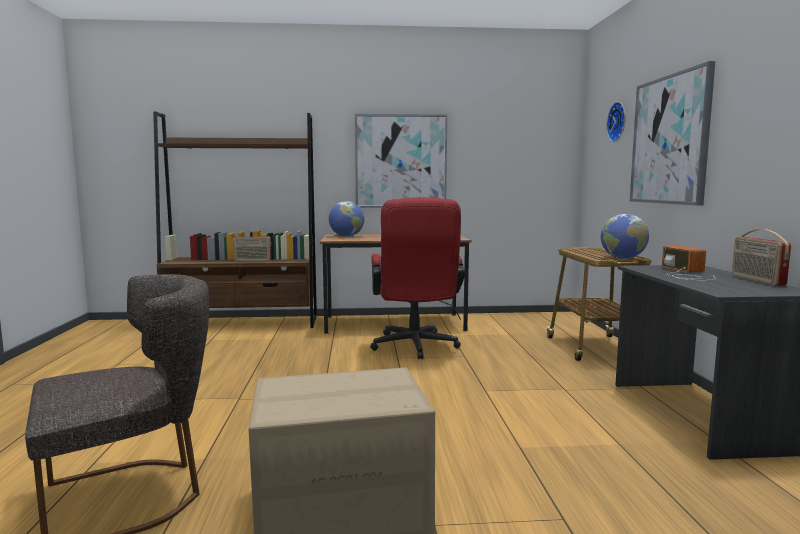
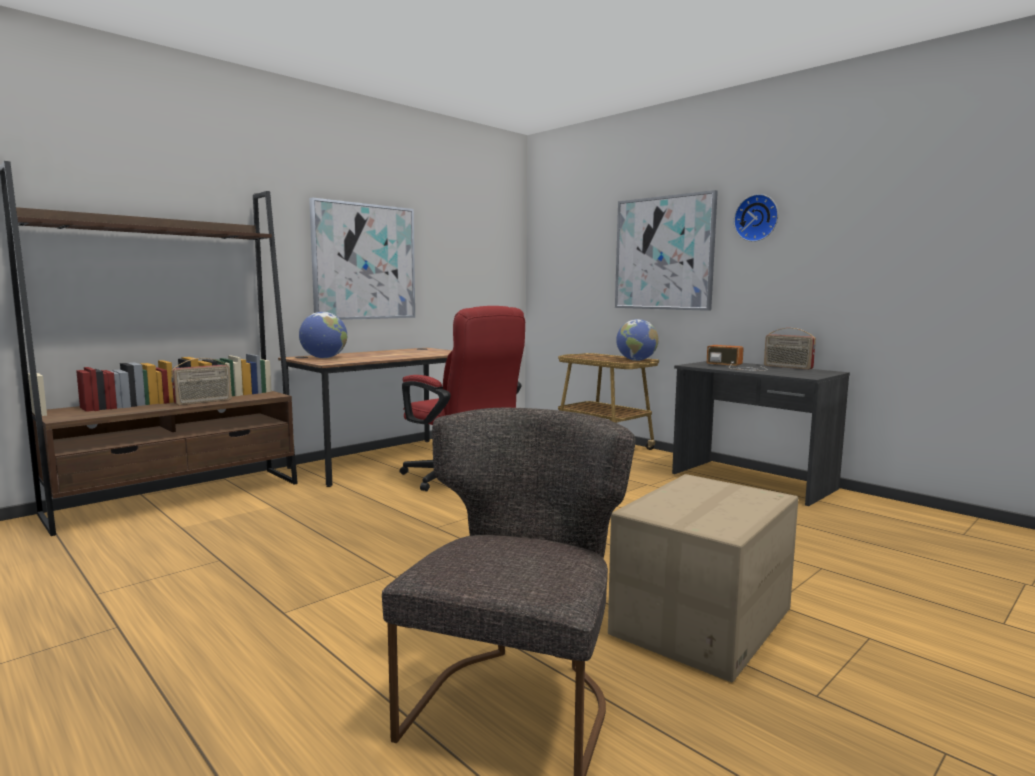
camera: 40 degrees left, 0 degrees up
(618, 121) = (588, 232): wall clock -> wall clock (757, 218)

